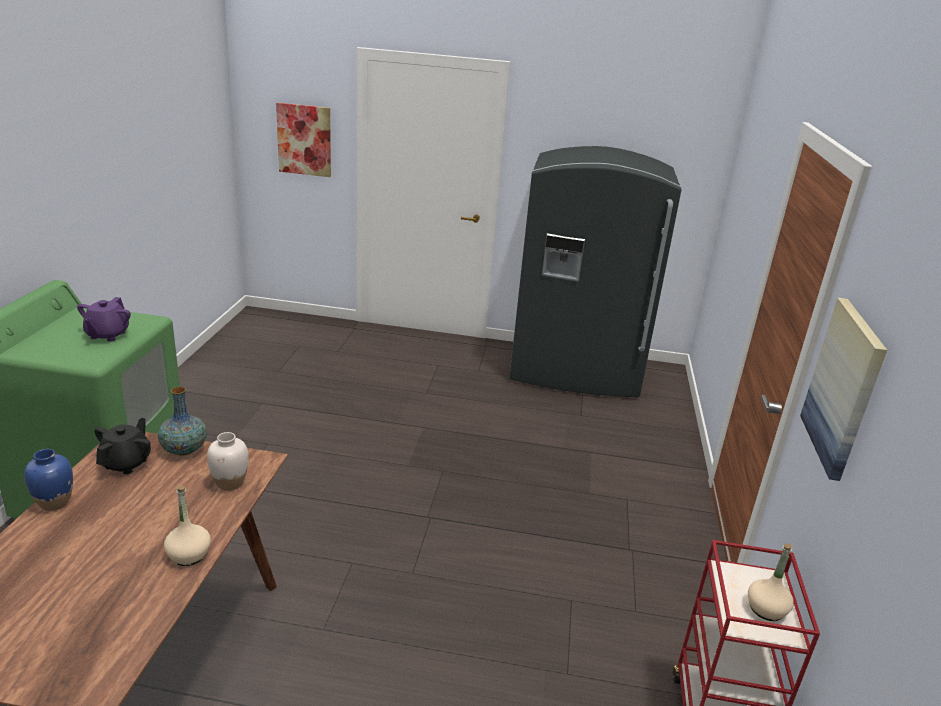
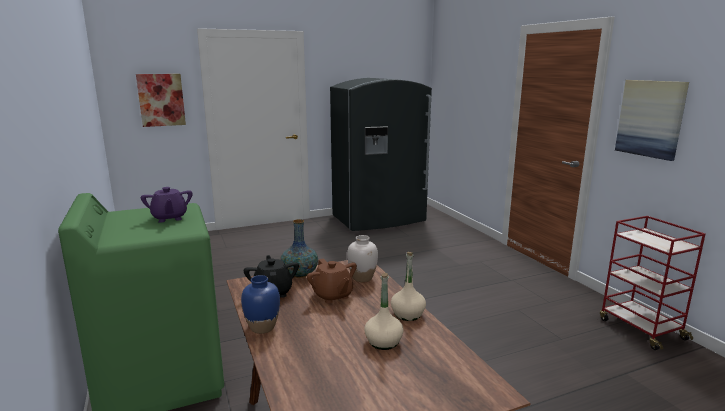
camera: 30 degrees left, 10 degrees down
(166, 494) = (332, 296): none -> brown teapot
(766, 609) = (664, 240): beige bottle -> beige bottle (383, 342)

